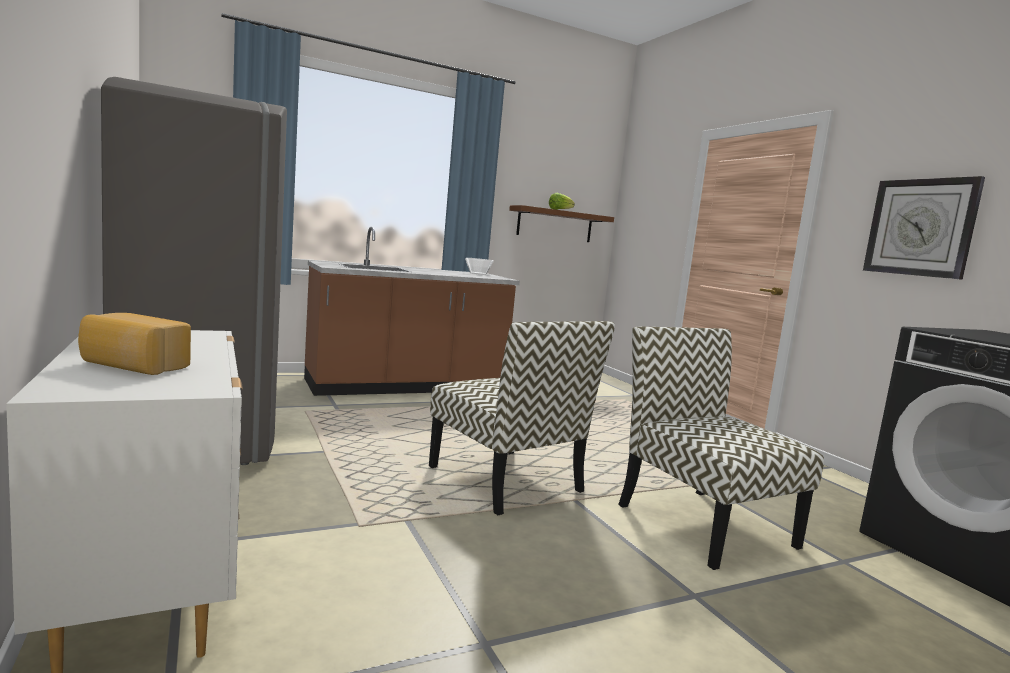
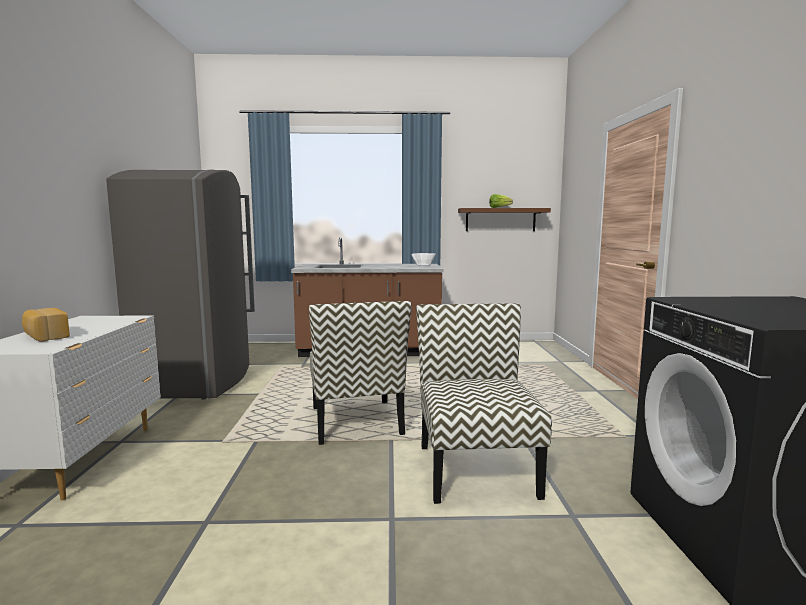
camera: 25 degrees right, 0 degrees up
(920, 227) = (743, 193): wall clock -> none

